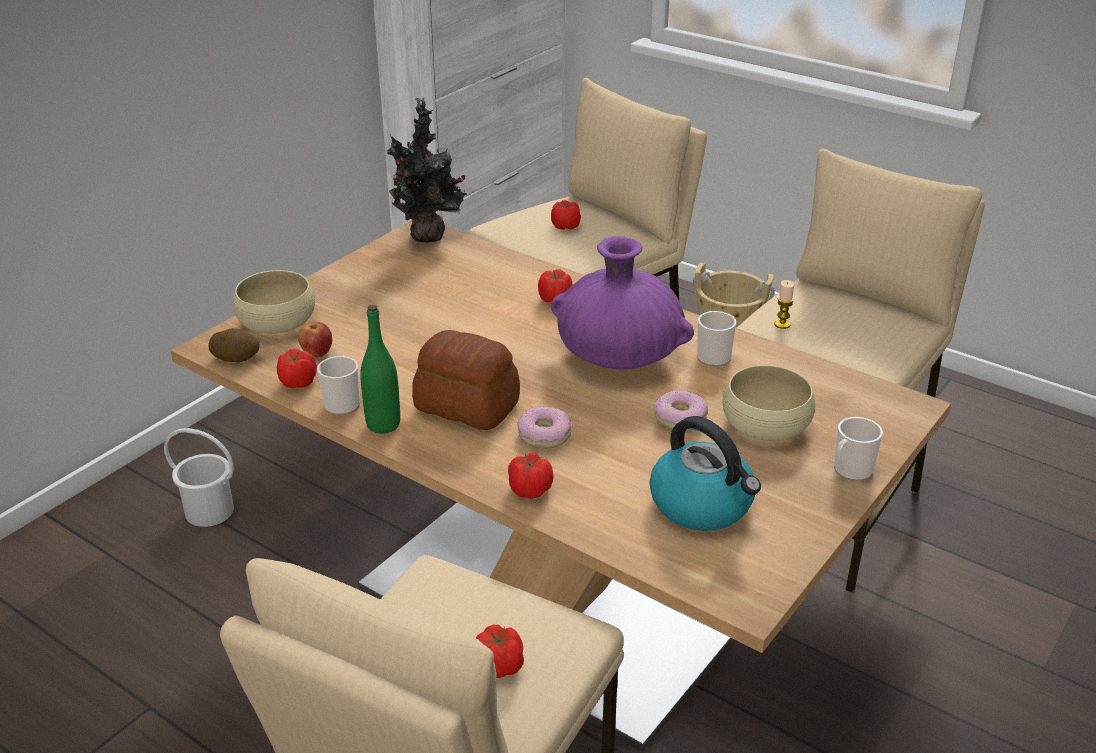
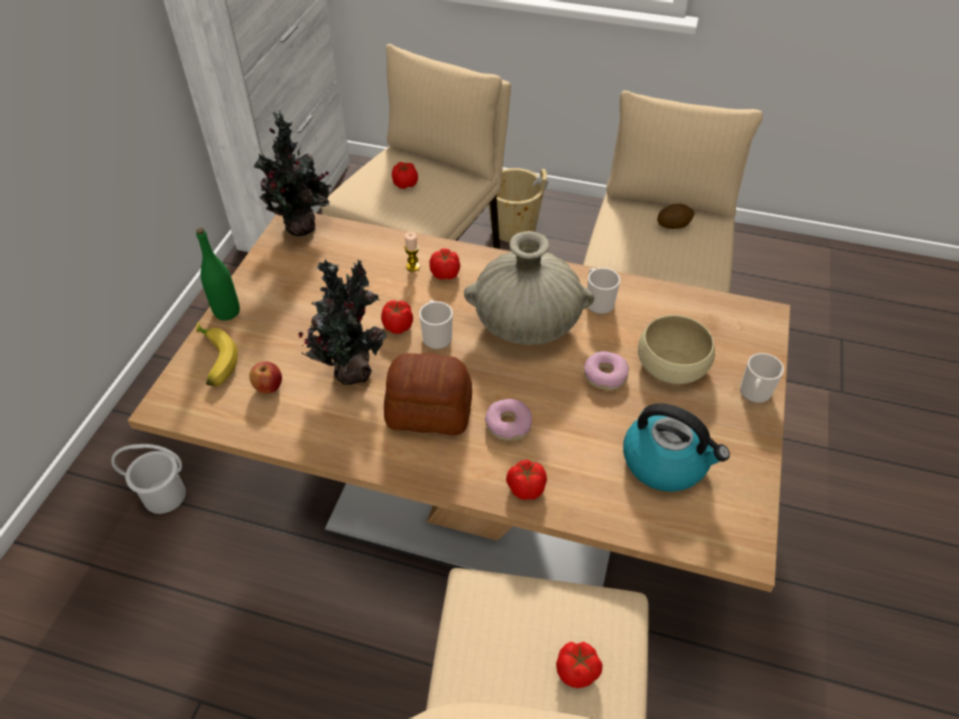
camera: 20 degrees left, 15 degrees up
(236, 358) = (196, 413): potato -> potato (673, 224)
(277, 322) = (213, 360): beige bowl -> banana
(297, 383) = (268, 426): tomato -> tomato (398, 326)
(343, 402) = (320, 437): mug -> mug (436, 336)
(383, 424) = (368, 453): green bottle -> green bottle (227, 312)
(407, 356) = (351, 370): none -> potted plant
(618, 357) = (526, 324): purple vase -> beige vase
(782, 324) = (623, 249): candle -> candle (413, 266)

